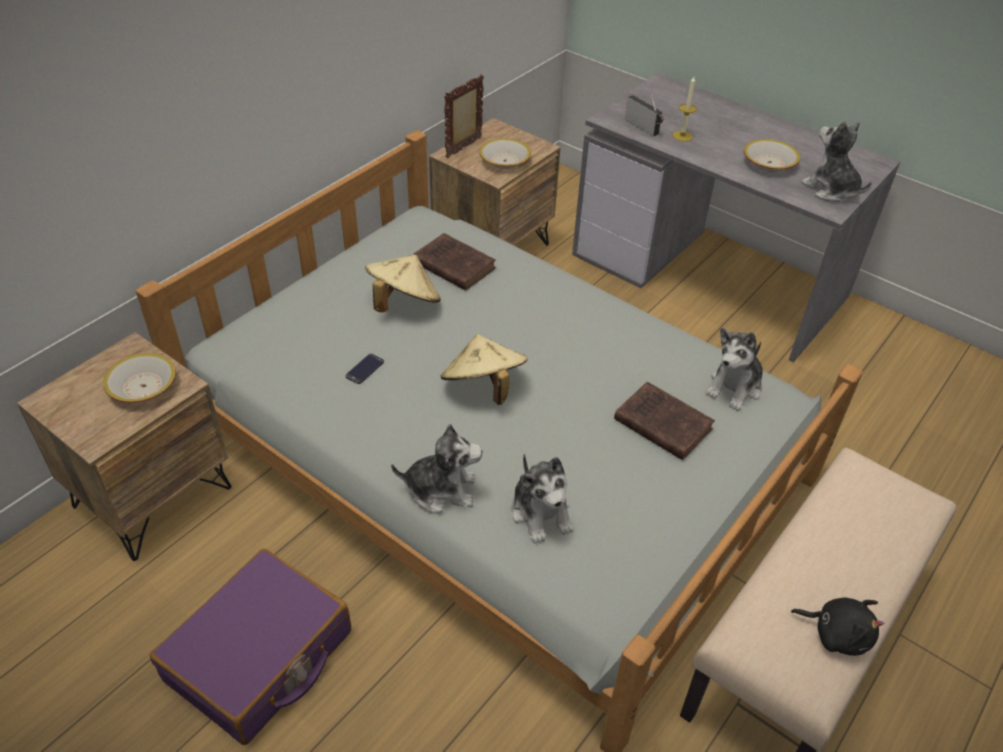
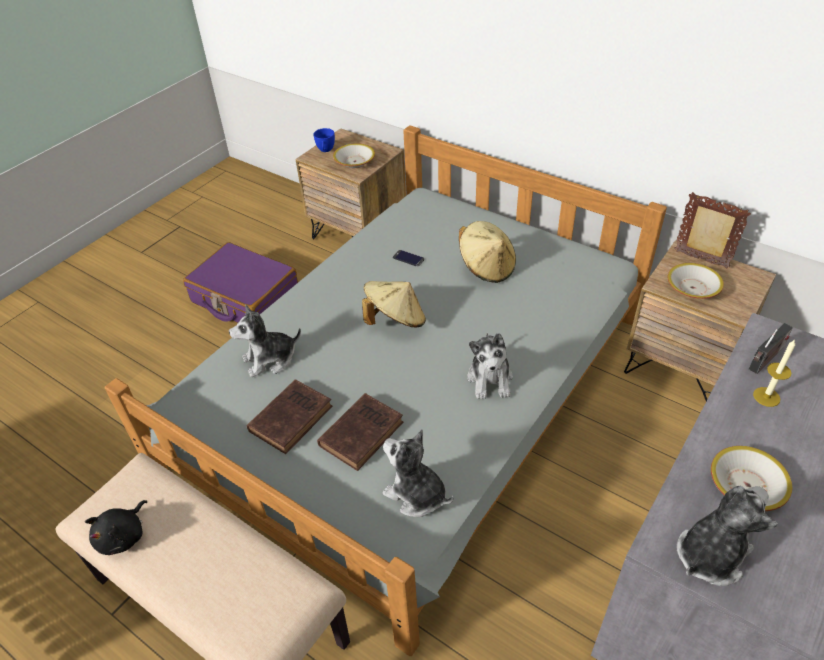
camera: 90 degrees right, 0 degrees up
(84, 422) = (325, 150): none -> blue cup
(441, 489) = (294, 308): plush toy -> plush toy (490, 379)
(452, 265) = (545, 289): brown book -> brown book (292, 417)

